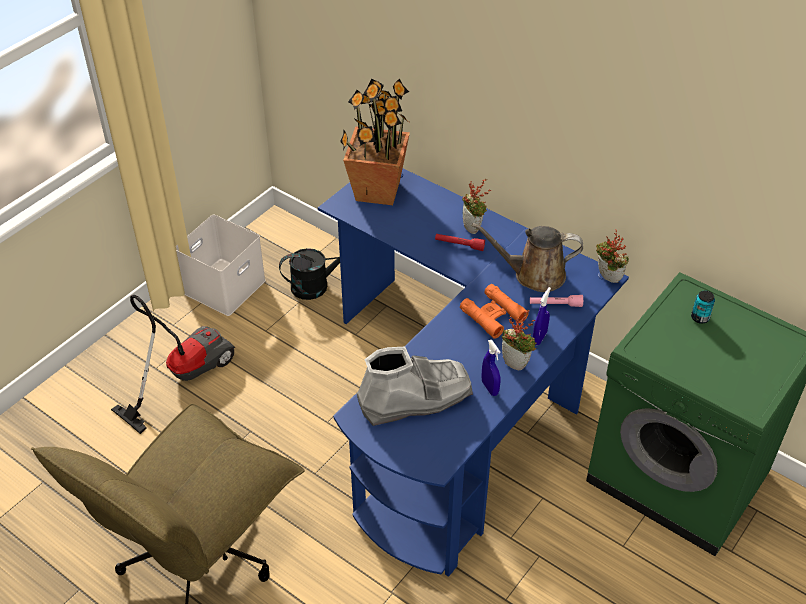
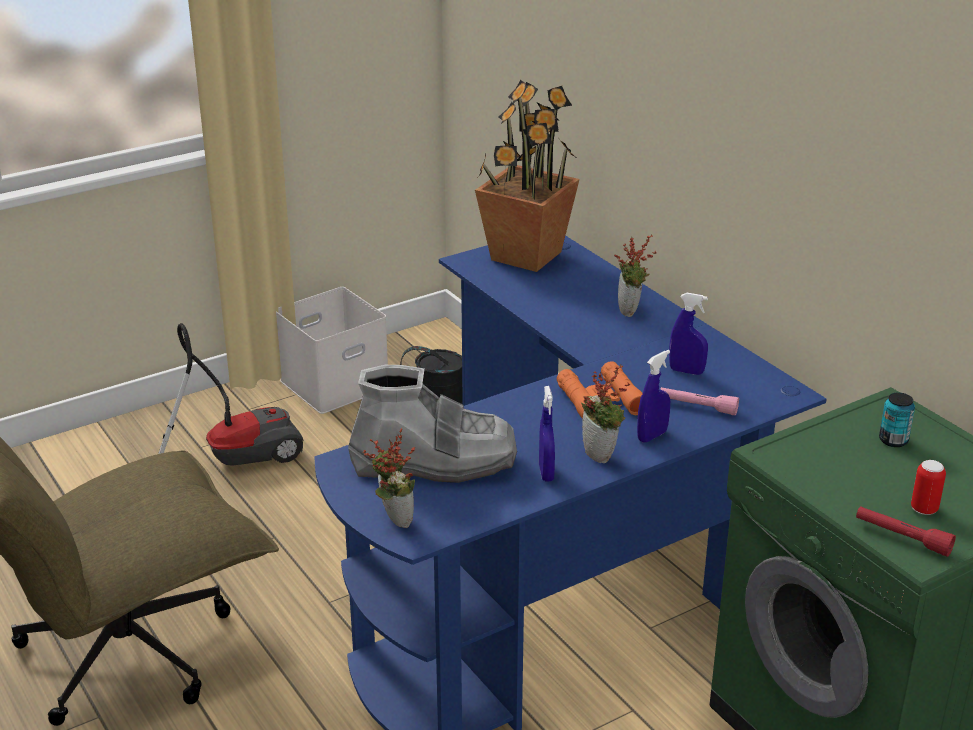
camera: 20 degrees right, 15 degrees down
(459, 245) = (600, 324): red flashlight -> red flashlight (902, 537)
(534, 275) = (686, 371): brown watering can -> blue spray bottle
(606, 279) = (790, 394): potted plant -> potted plant (393, 519)
(740, 370) = (924, 509): none -> can

